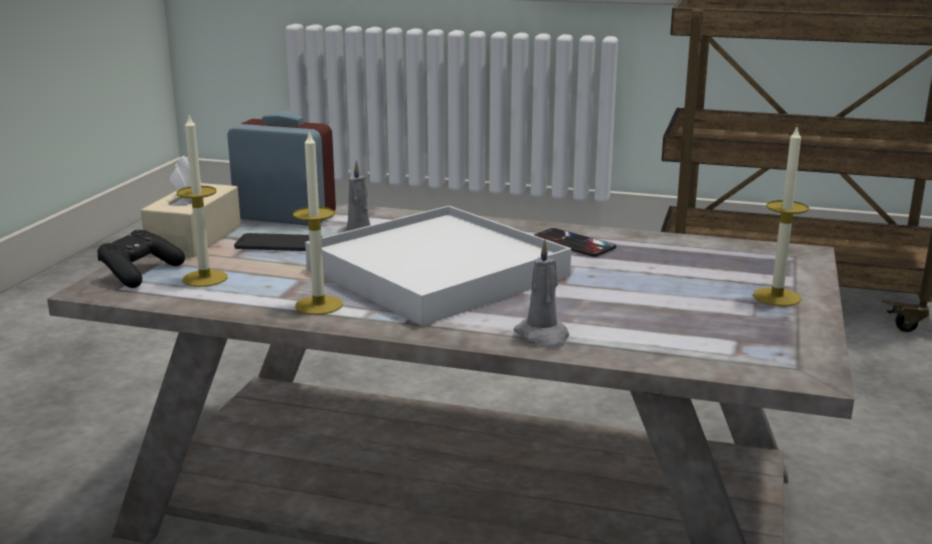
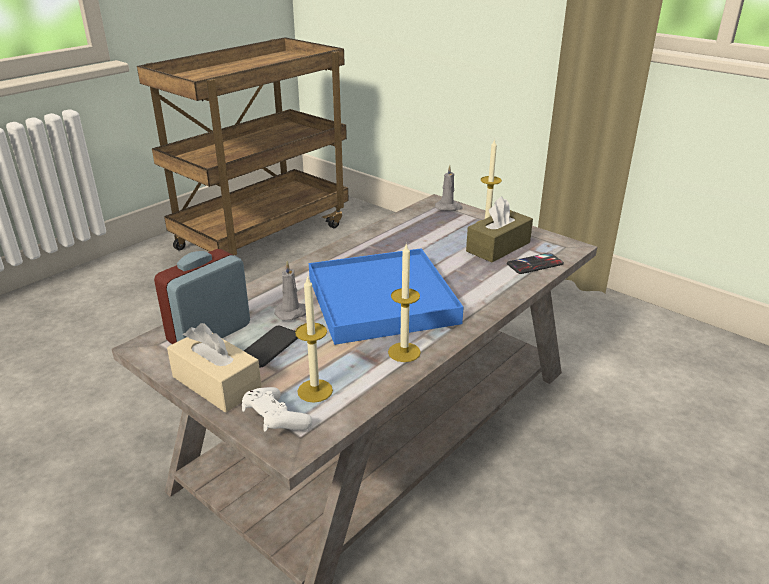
camera: 65 degrees left, 10 degrees up
(140, 273) = (275, 421): black game controller -> white game controller
(436, 272) = (381, 301): white tray -> blue tray
(543, 336) = (497, 293): grey candle -> grey candle (448, 207)
(572, 243) = (371, 249): phone -> phone (535, 264)
(706, 316) = (498, 247): none -> brown tissue box

